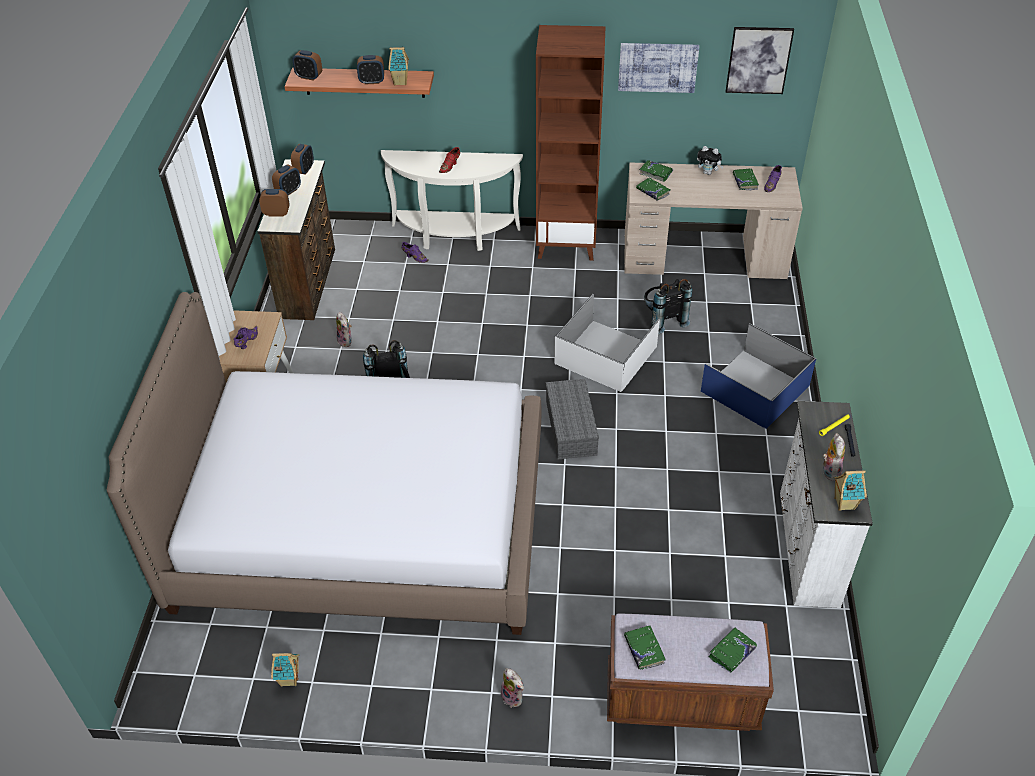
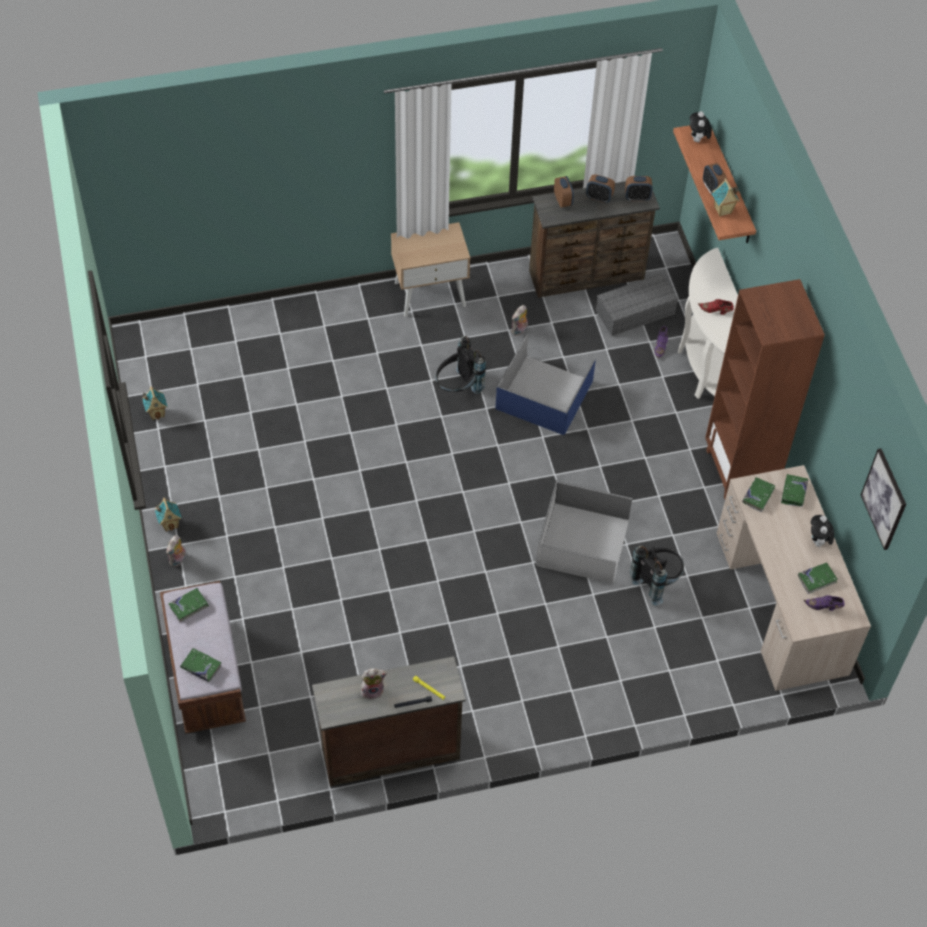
camera: 70 degrees right, 10 degrees up
(247, 342) = (424, 248): purple shoe -> none
(309, 77) = (698, 140): alarm clock -> plush toy
(362, 523) = (313, 411): bed -> none
(572, 428) = (473, 535): grey storage box -> grey storage box (634, 313)
(657, 67) = (841, 413): picture -> none
(755, 387) = (586, 682): blue storage box -> blue storage box (545, 395)
(806, 548) = (389, 751): white dresser -> brown dresser
(843, 503) = (337, 704): toy house -> toy house (170, 524)

